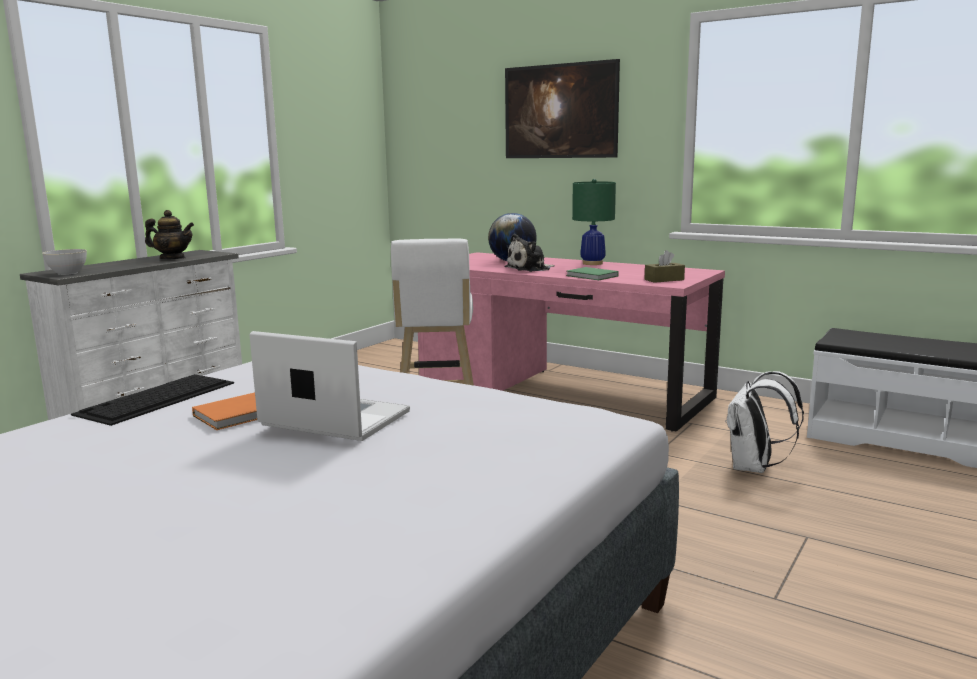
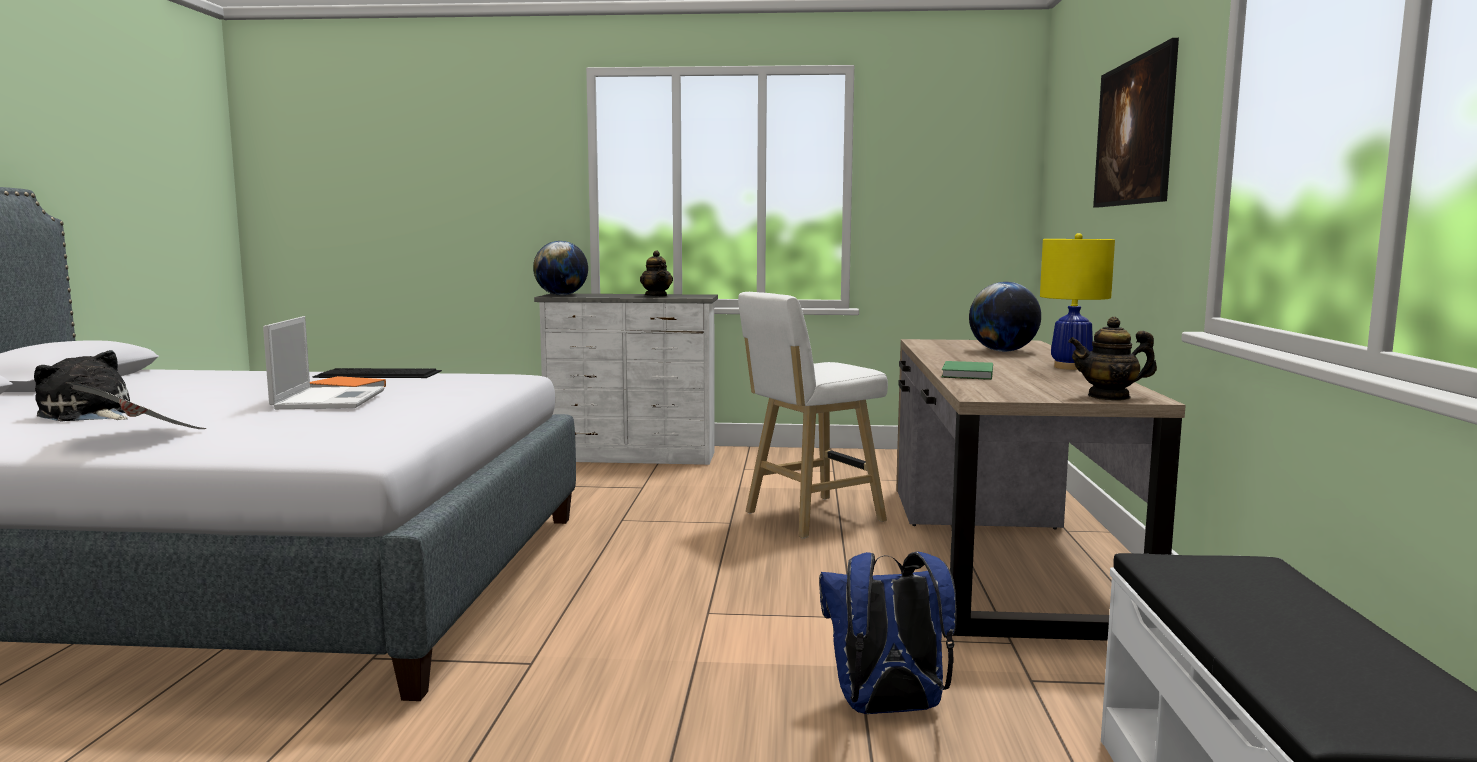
camera: 60 degrees right, 5 degrees down
(68, 273) = (561, 295): grey bowl -> globe
(441, 502) = (141, 437): none -> newspaper
(530, 269) = (963, 358): plush toy -> plush toy (90, 414)
(562, 390) = (999, 551): pink desk -> brown desk
(593, 263) = (1071, 367): green table lamp -> yellow table lamp
(664, 280) = (1010, 392): brown tissue box -> none
(695, 273) = (1109, 397): none -> teapot
(754, 468) = (887, 709): white backpack -> blue backpack

